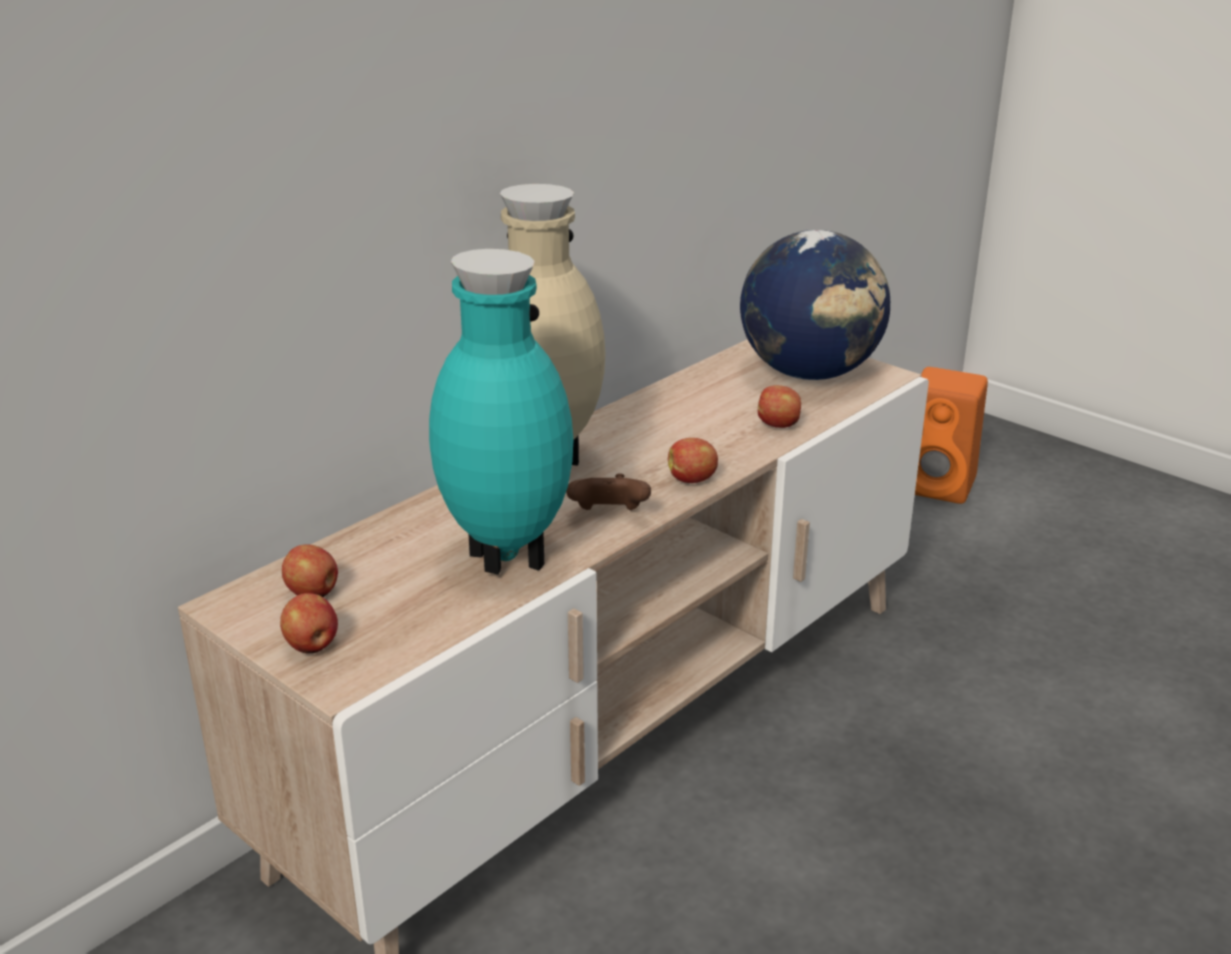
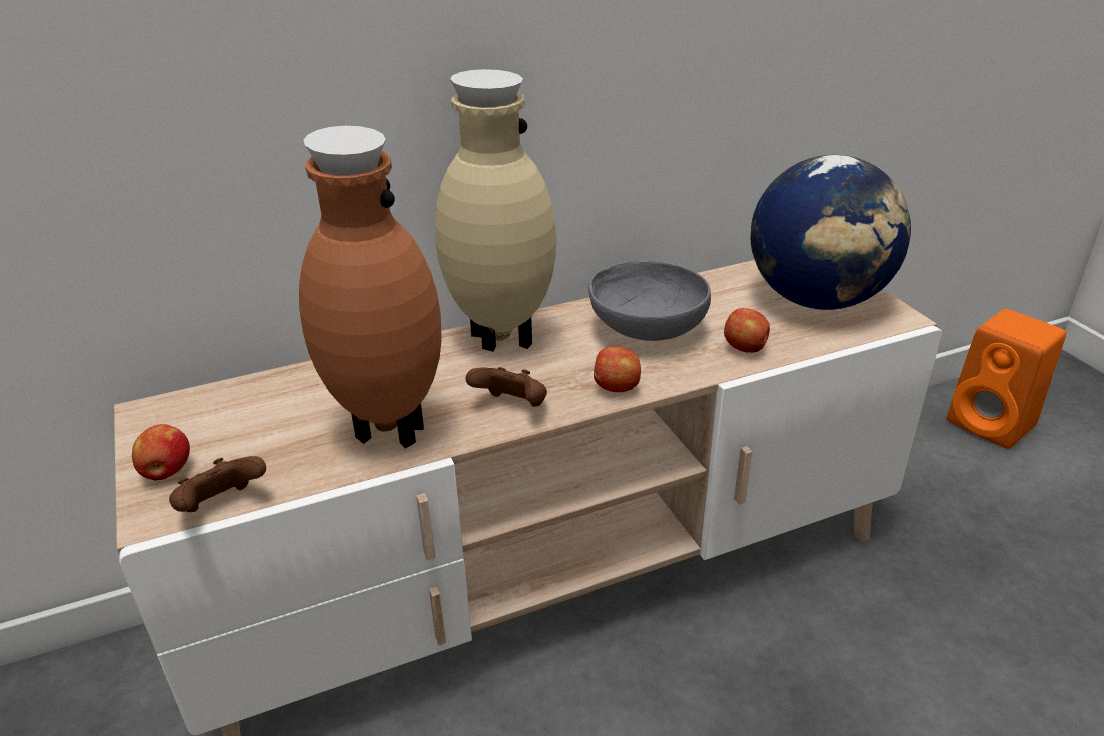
camera: 25 degrees right, 5 degrees up
(313, 593) = (214, 420): apple -> none
(404, 657) = (222, 506): none -> brown game controller
(505, 561) = (385, 430): turquoise vase -> brown vase
(677, 428) = (646, 331): none -> grey bowl

